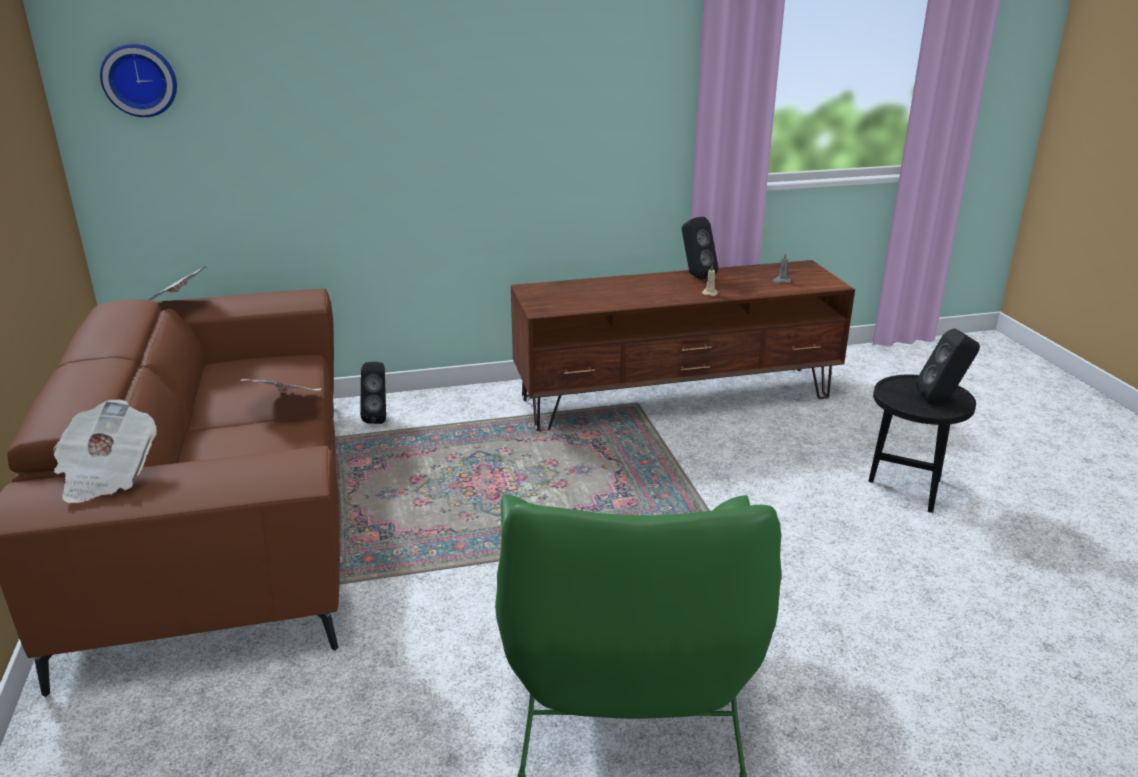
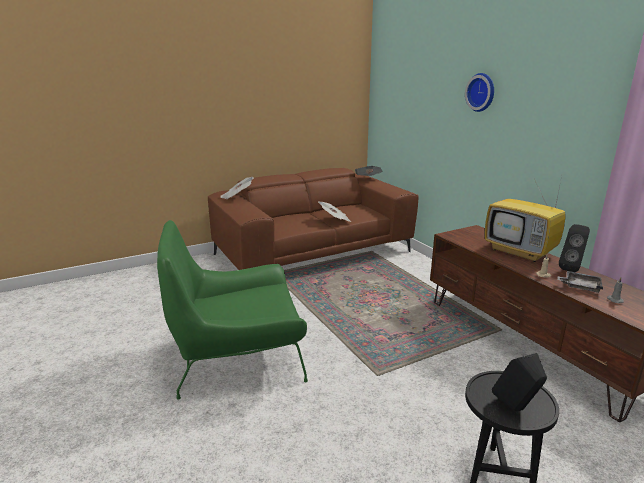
camera: 75 degrees right, 5 degrees down
(140, 80) = (389, 87): wall clock -> wall clock (482, 92)
(378, 417) = (409, 263): black speaker -> none
(634, 286) = (521, 252): none -> television
(745, 285) = (580, 286): none -> grey tray

